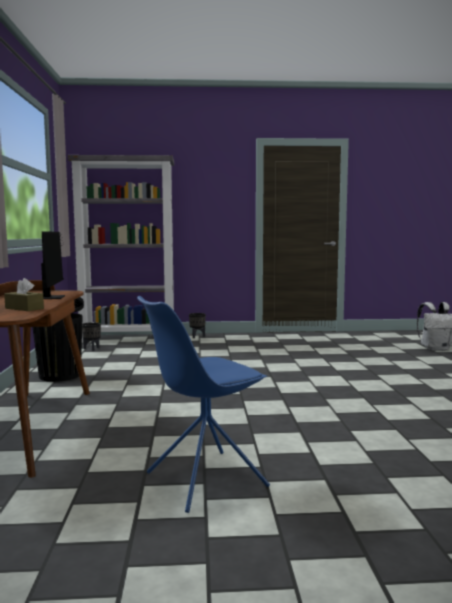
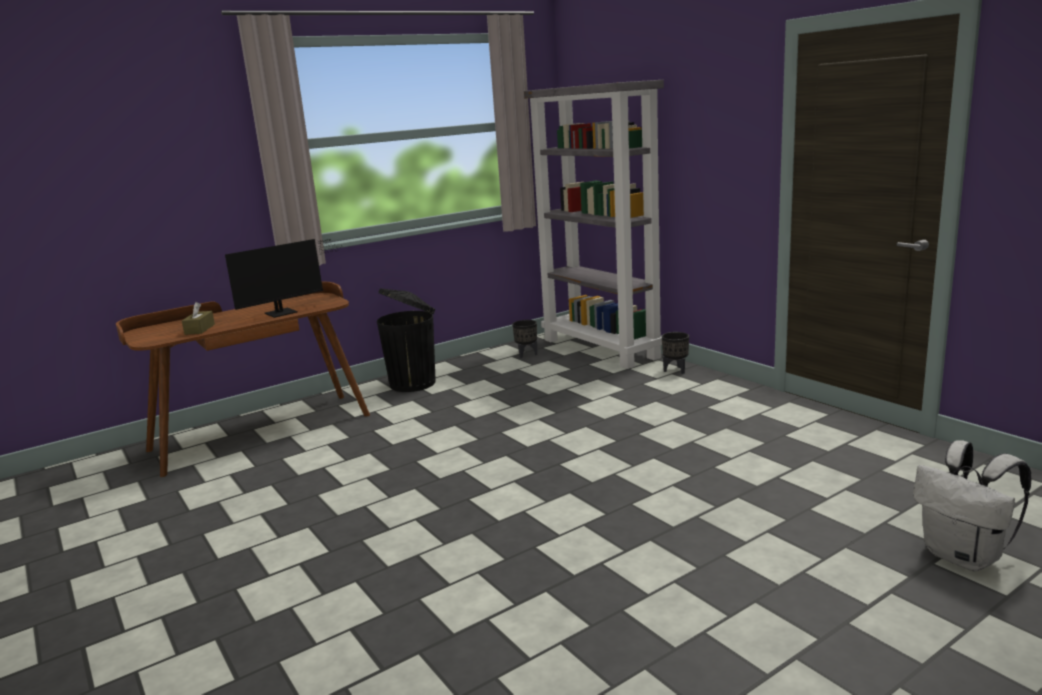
camera: 60 degrees right, 10 degrees up
(204, 480) = (175, 542): blue chair -> none

